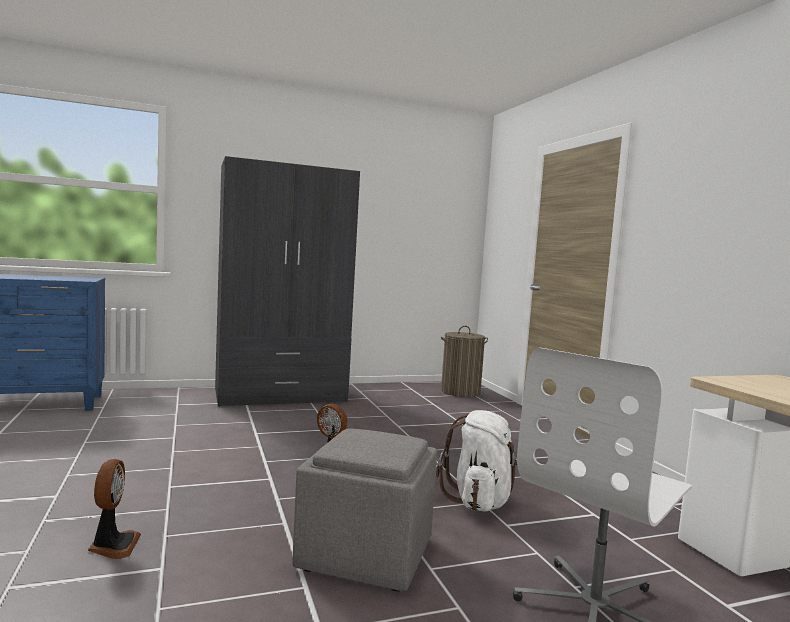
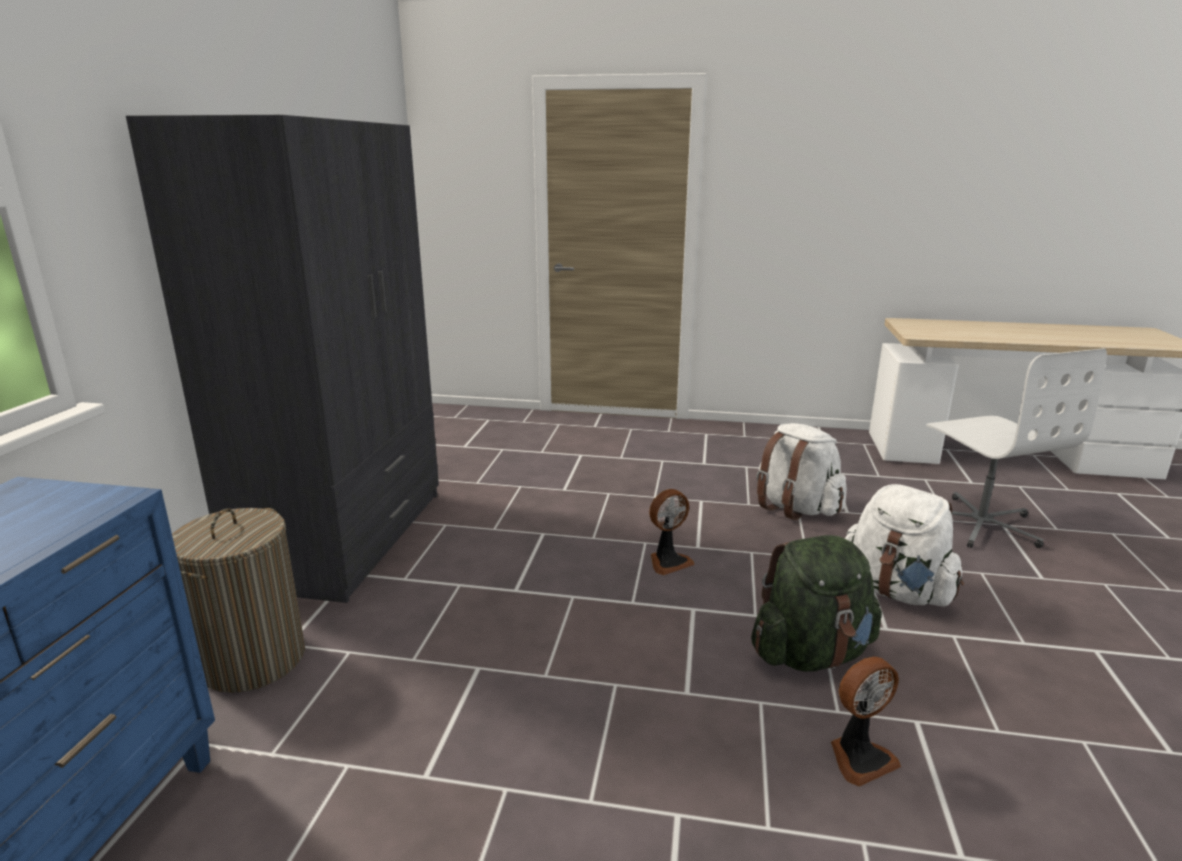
camera: 60 degrees left, 15 degrees up
(113, 546) = (859, 757): fan -> fan turned 135 degrees clockwise
(235, 522) = (811, 654): none -> green backpack
(366, 555) = (896, 591): grey ottoman -> white backpack
(460, 392) = (471, 422): laundry basket -> laundry basket (253, 659)

